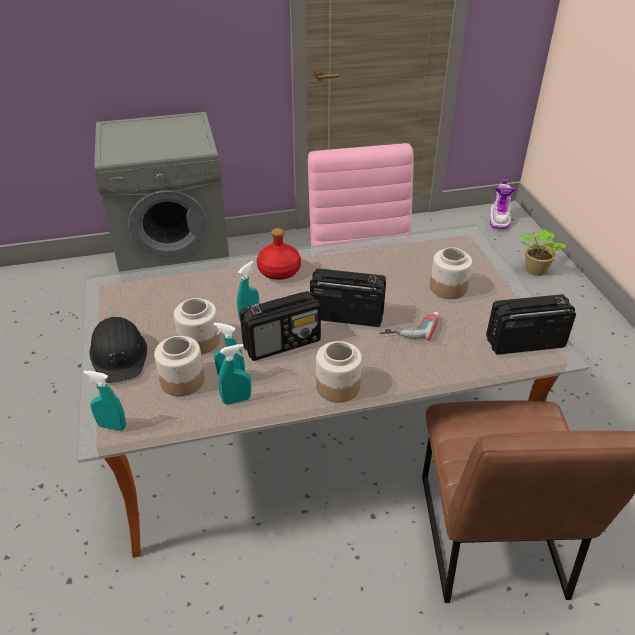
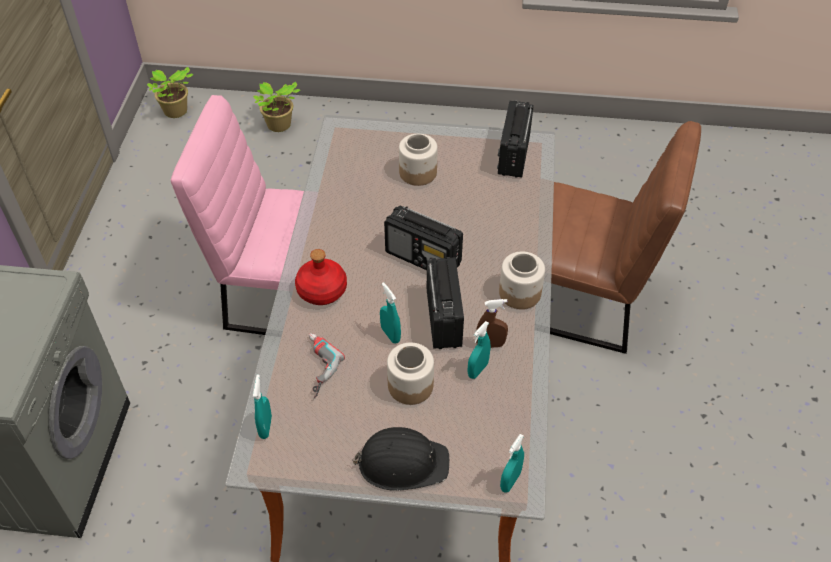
camera: 70 degrees left, 10 degrees up
(183, 380) = (466, 410): jar -> none
(236, 400) = (510, 372): turquoise spray bottle -> turquoise spray bottle (265, 427)
(264, 379) = (490, 344): none -> brown spray bottle
(346, 315) = (423, 258): radio -> radio turned 90 degrees counterclockwise
(410, 326) = (461, 218): power drill -> power drill (314, 367)
(499, 219) = (176, 112): boot -> potted plant

